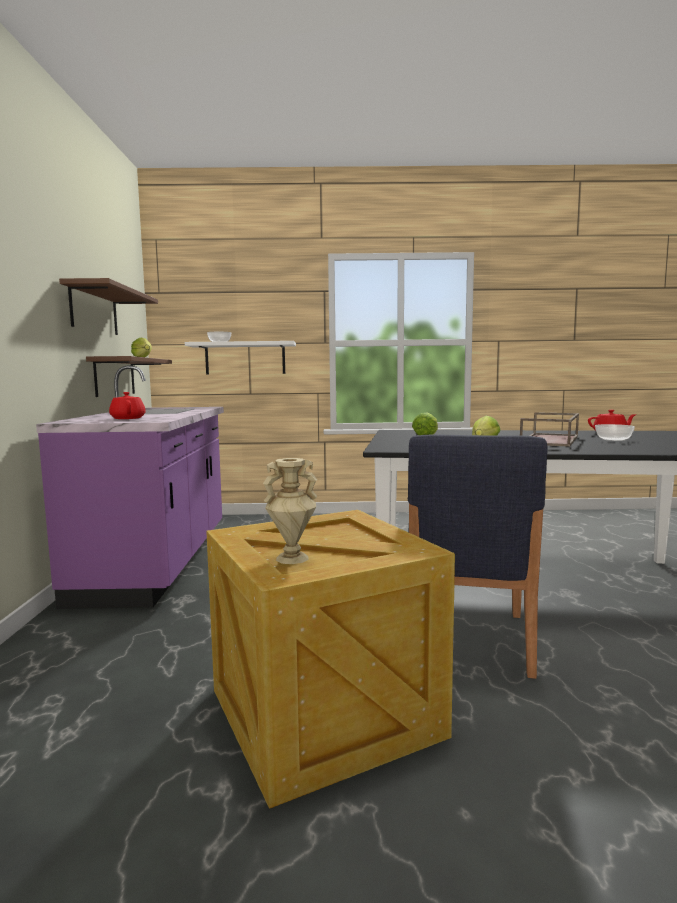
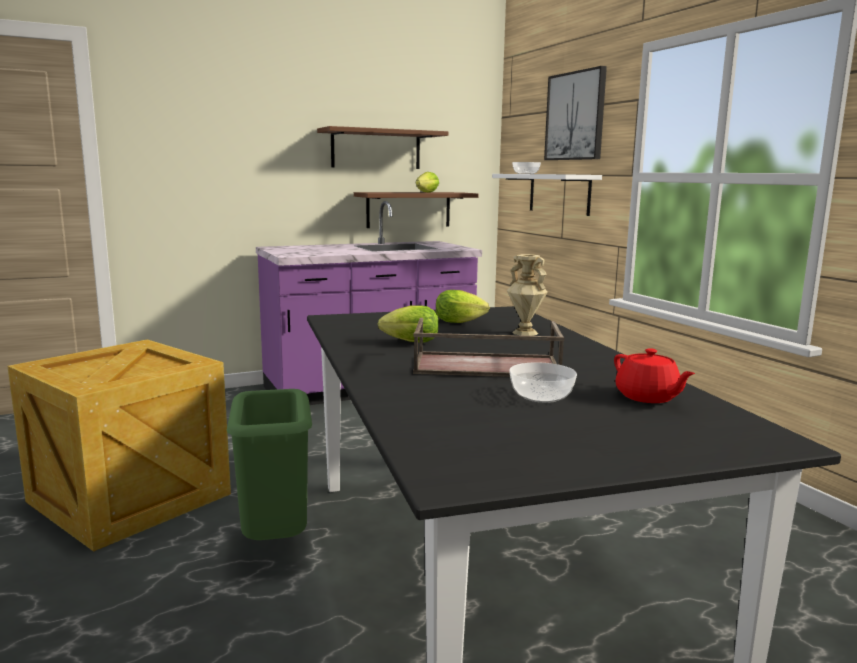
camera: 65 degrees right, 5 degrees up
(128, 418) = (308, 250): red teapot -> none
(258, 298) = (575, 116): none -> picture
(292, 558) = (85, 365): beige vase -> beige vase (524, 333)
(467, 639) = (274, 542): blue chair -> green trash can

